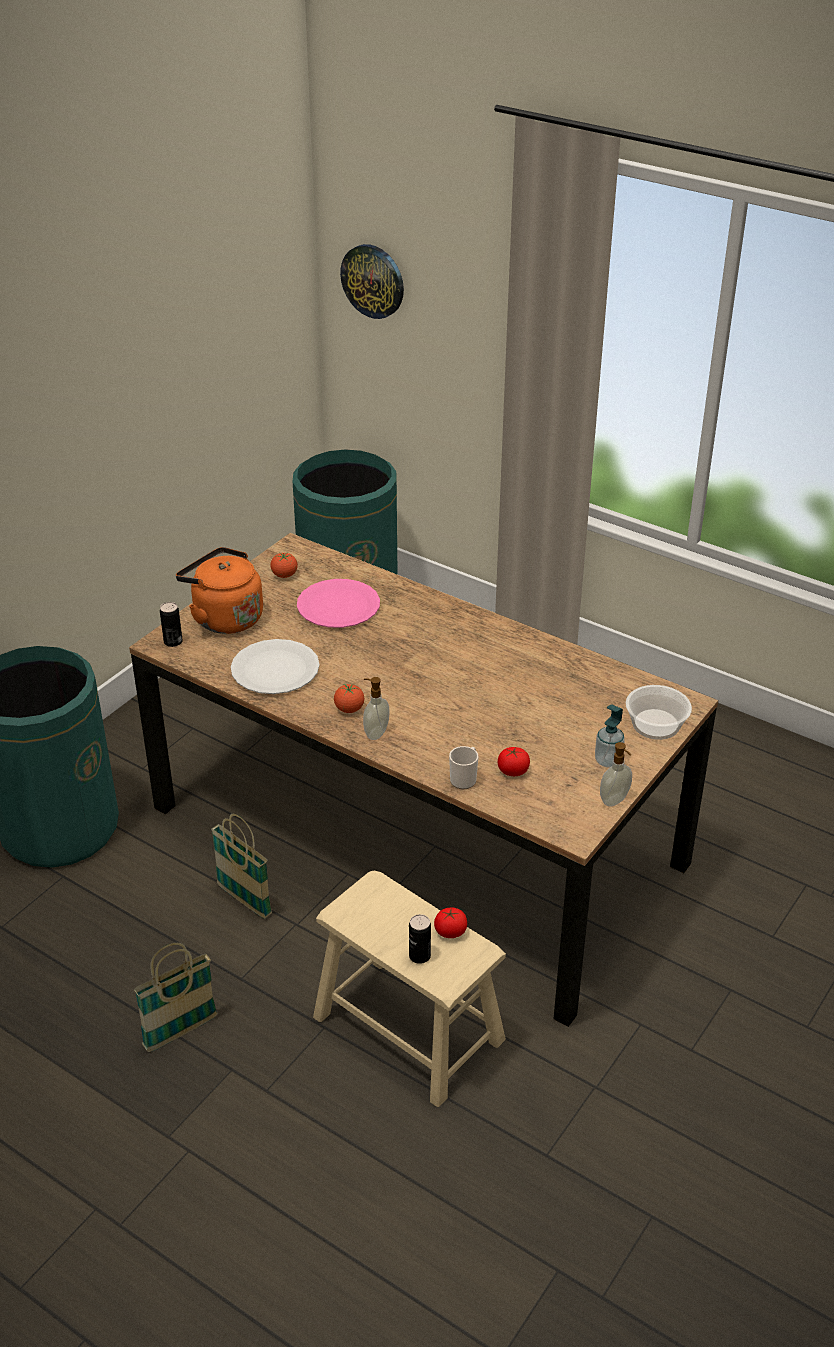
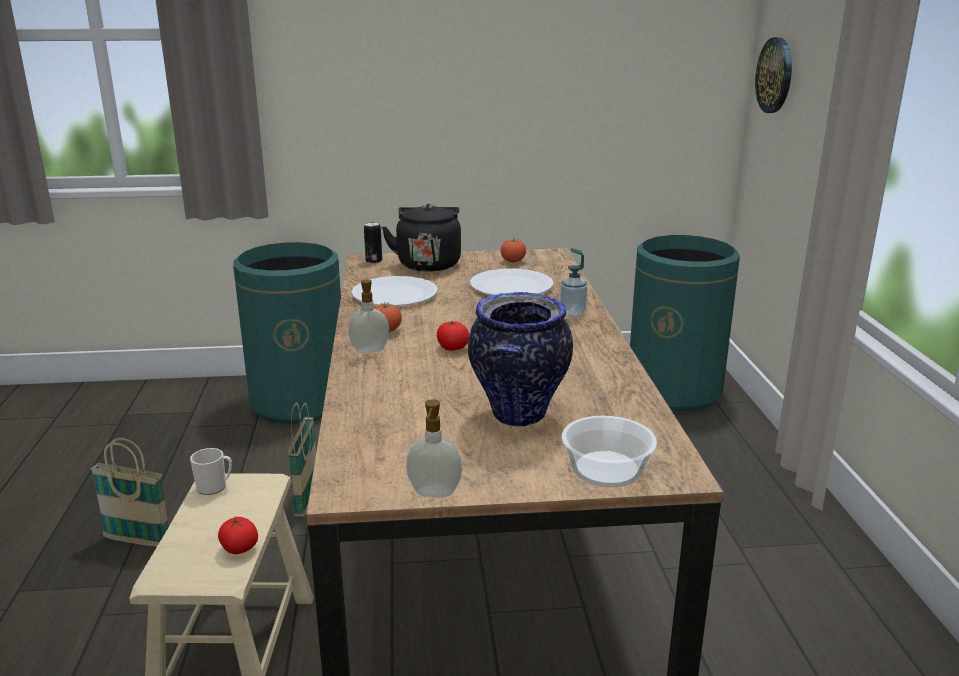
camera: 50 degrees right, 15 degrees down
(224, 618) = (428, 263): orange kettle -> black kettle
(338, 606) = (511, 286): pink plate -> white plate
(419, 956) = (188, 546): can -> none
(464, 779) = (358, 405): mug -> mug (215, 487)
(513, 771) = (403, 422): tomato -> tomato (452, 348)
(558, 721) = (519, 416): none -> vase
(608, 761) = (496, 464): soap dispenser -> soap dispenser (572, 313)

